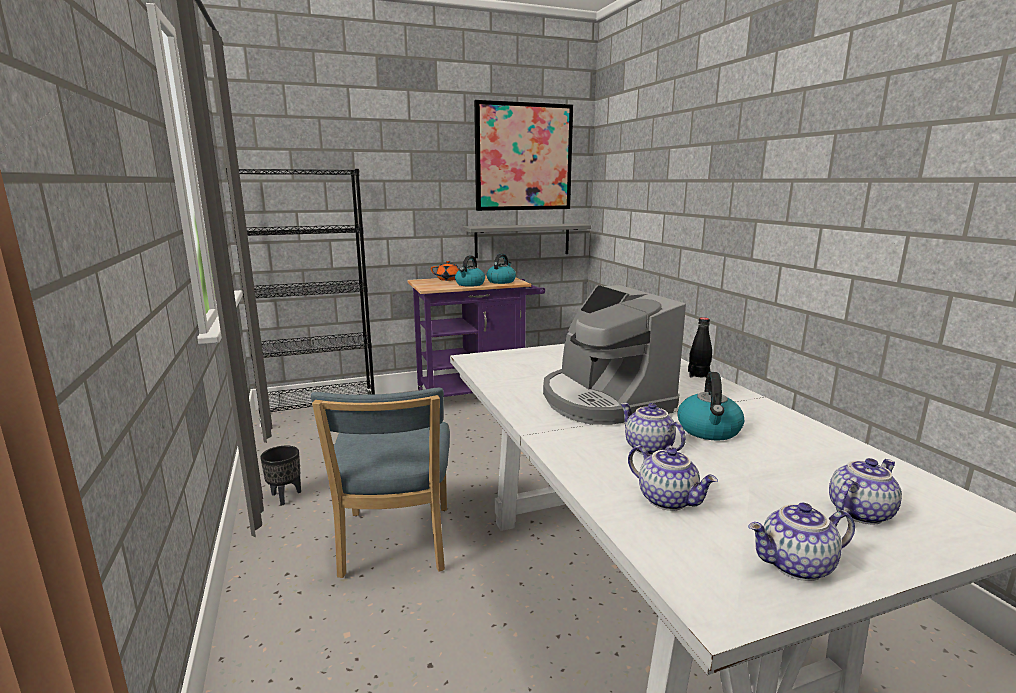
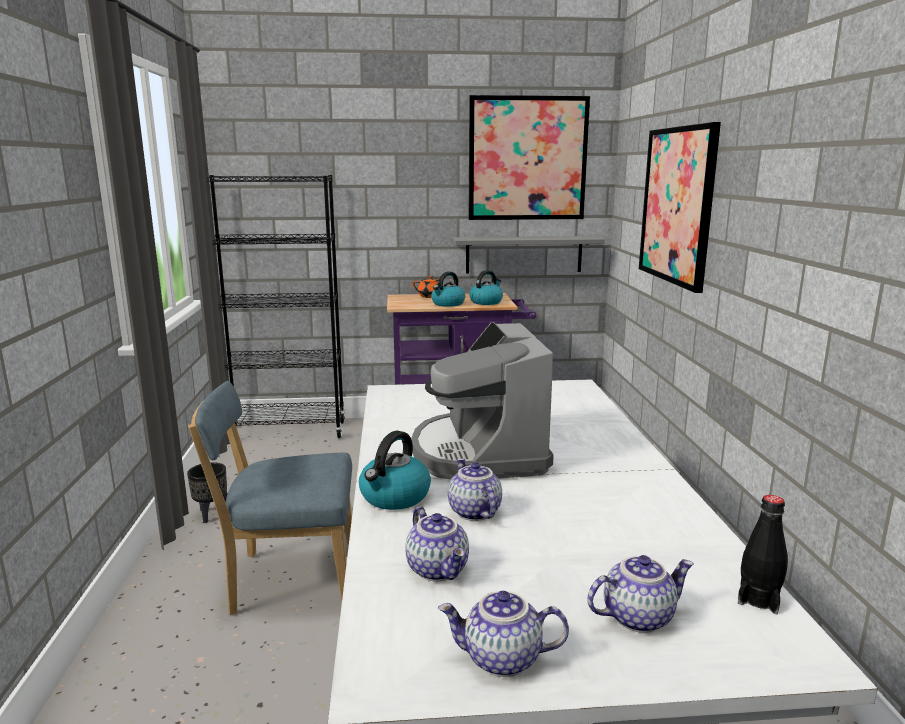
camera: 15 degrees right, 0 degrees up
(395, 545) = (288, 580): blue chair -> blue chair turned 75 degrees clockwise
(672, 191) = (677, 205): none -> picture
(698, 374) = (620, 433): black bottle -> black bottle (758, 599)
(709, 430) = (563, 500): kettle -> kettle (394, 497)

